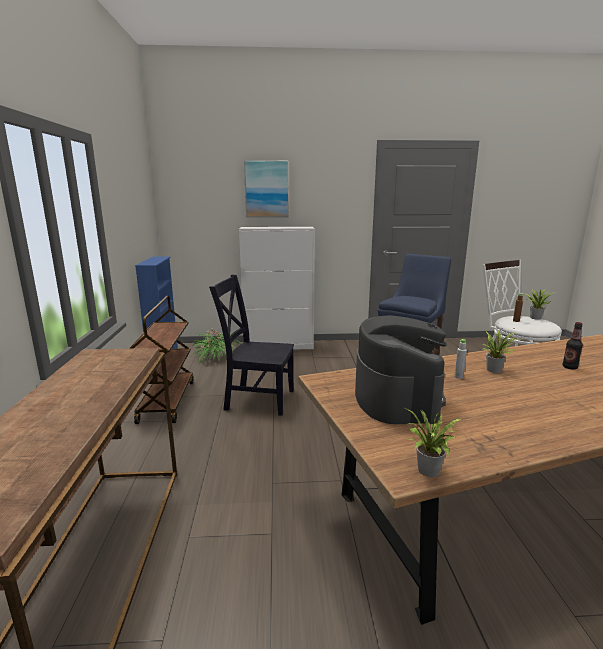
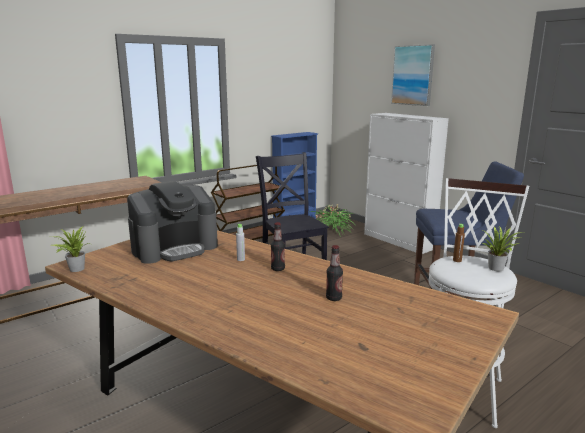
camera: 55 degrees right, 0 degrees up
(494, 369) = (278, 269): potted plant -> bottle

